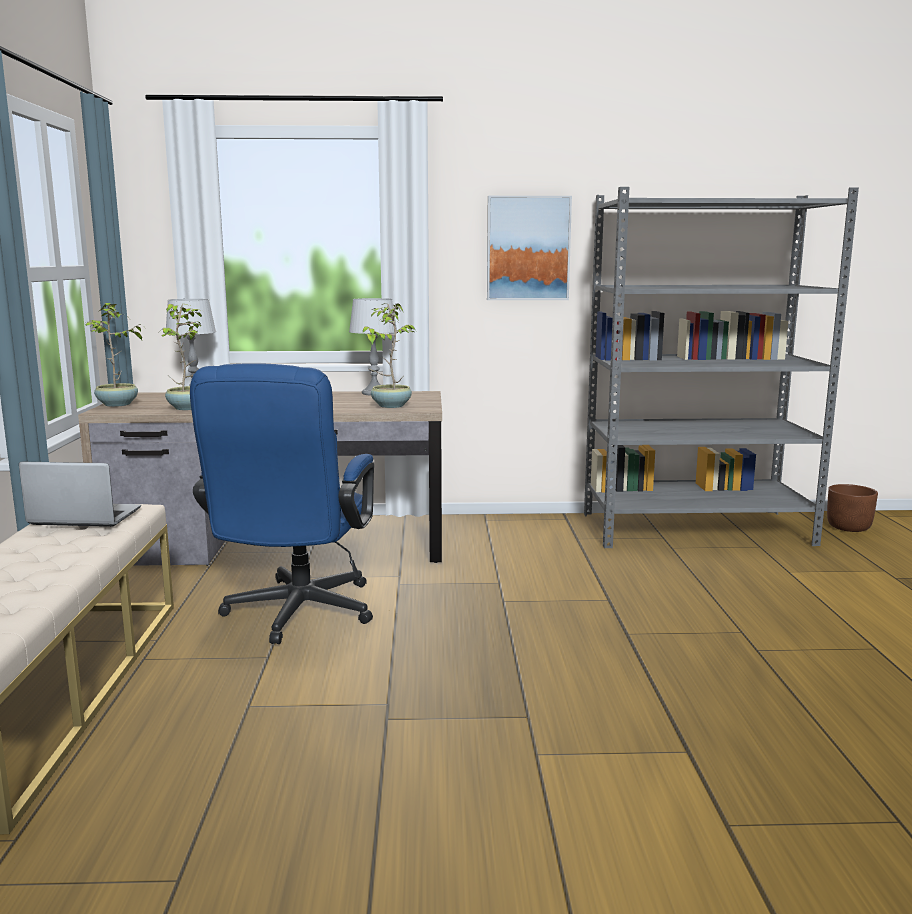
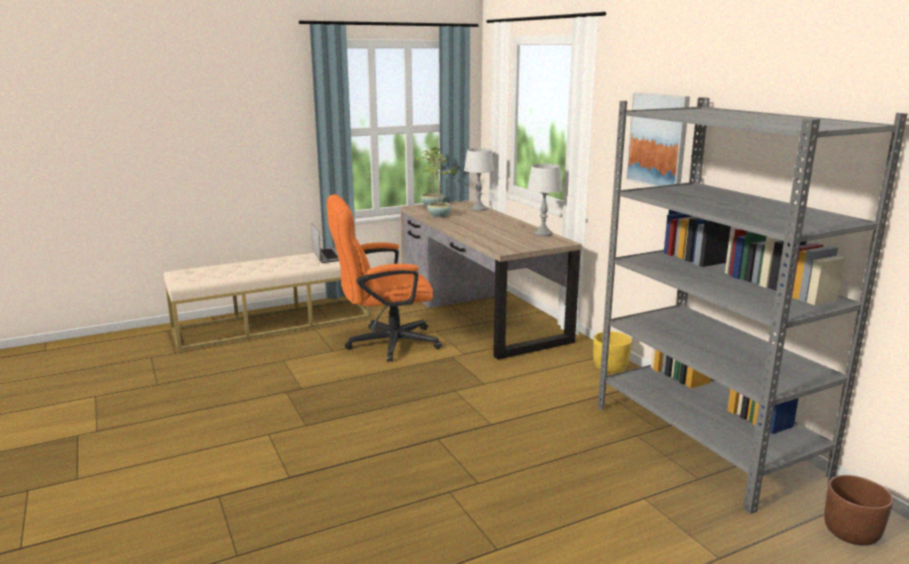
camera: 65 degrees right, 5 degrees up
(295, 616) = (384, 344): blue office chair -> orange office chair
(390, 406) = (504, 243): potted plant -> none
(517, 524) = (610, 368): none -> yellow planter

